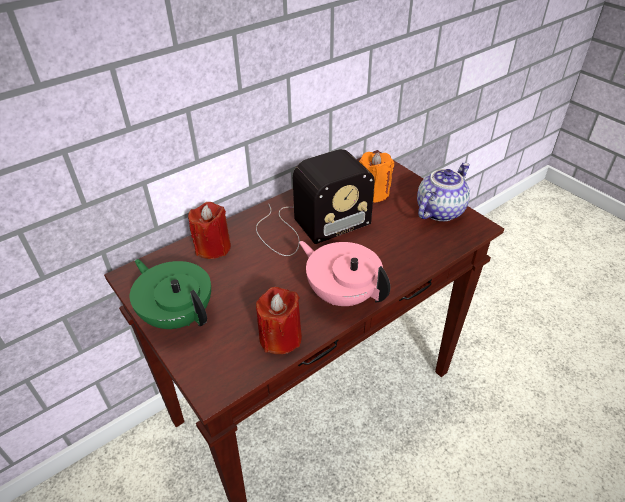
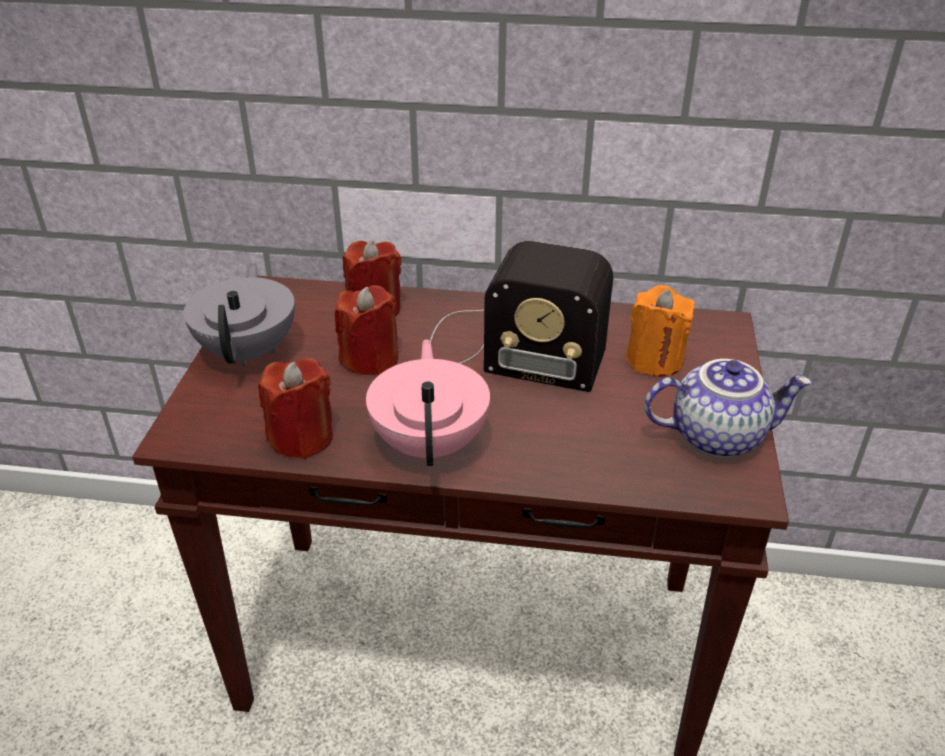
camera: 45 degrees right, 5 degrees down
(178, 315) = (249, 350): green teapot -> grey teapot
(252, 274) = (370, 359): none -> red candle

